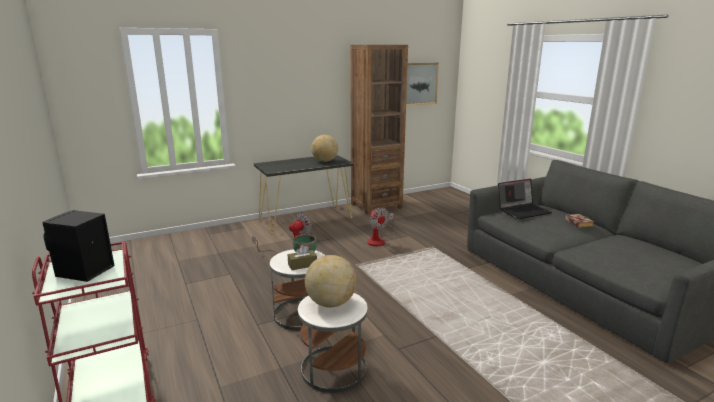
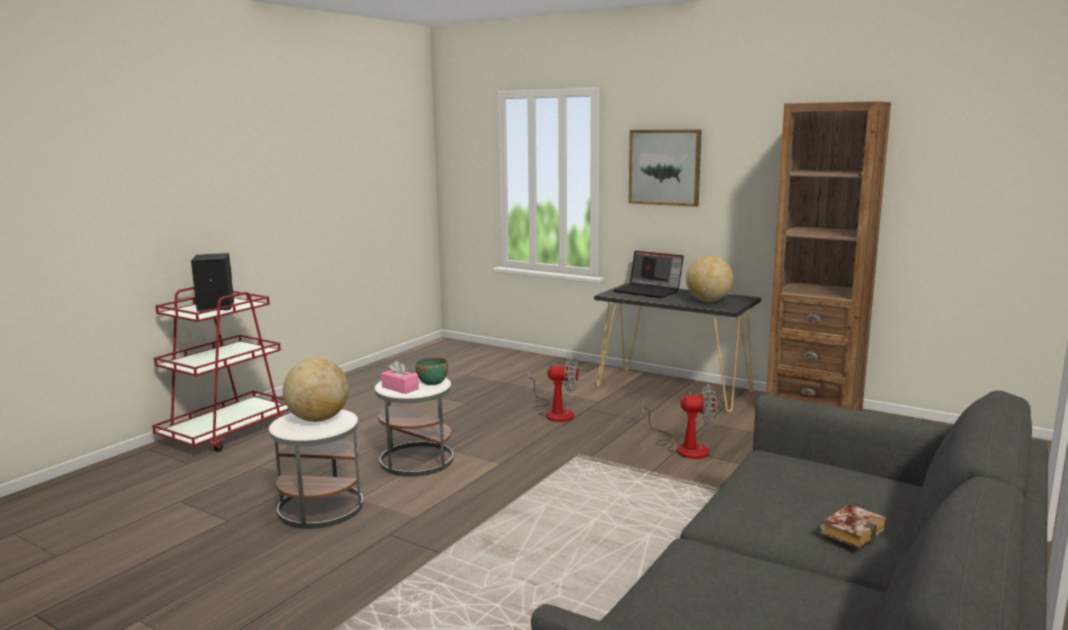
camera: 60 degrees right, 5 degrees down
(302, 265) = (400, 388): brown tissue box -> pink tissue box
(379, 240) = (684, 448): fan -> fan turned 120 degrees counterclockwise
(419, 84) = (978, 186): picture -> picture (664, 167)
(523, 211) = (825, 471): laptop -> laptop (648, 291)

